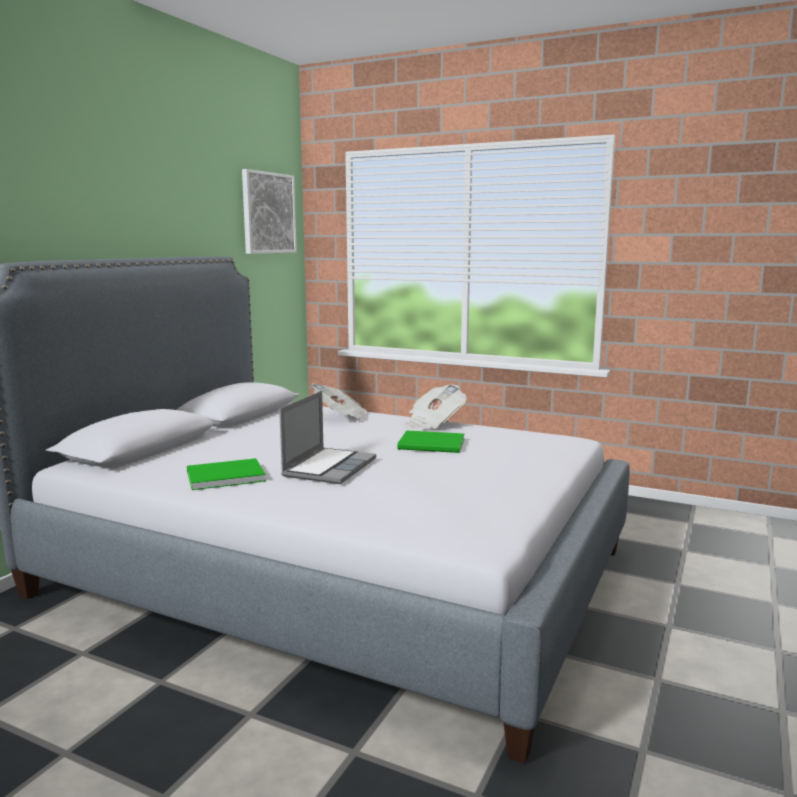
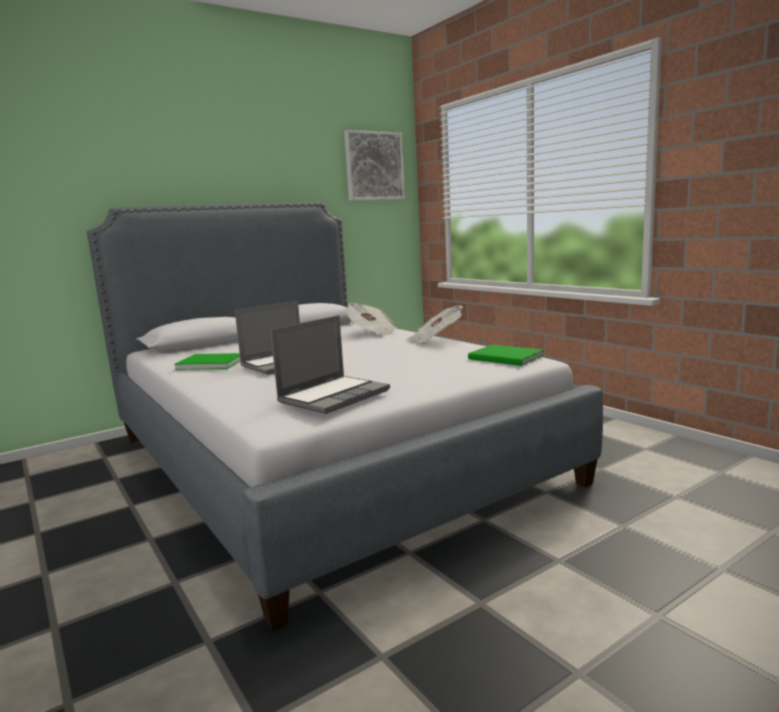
camera: 30 degrees right, 0 degrees up
(433, 445) = (398, 355): green book -> green book (506, 358)
(480, 501) = (334, 396): none -> laptop

